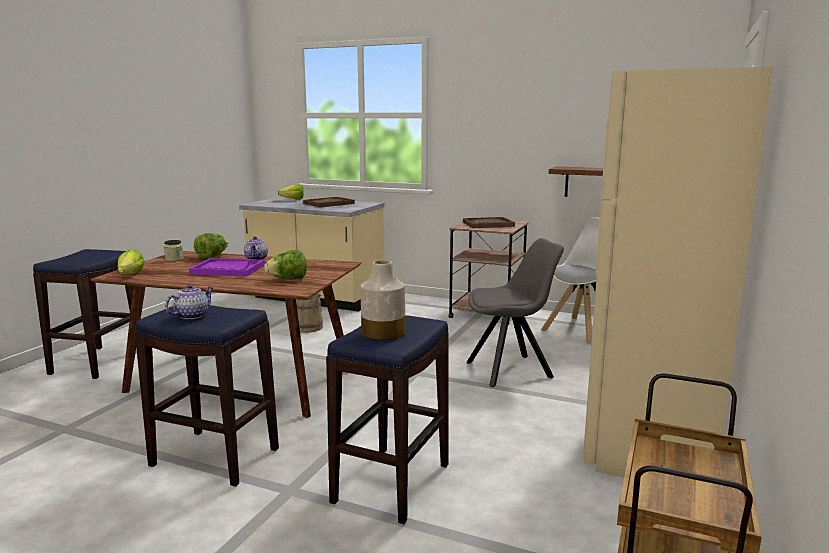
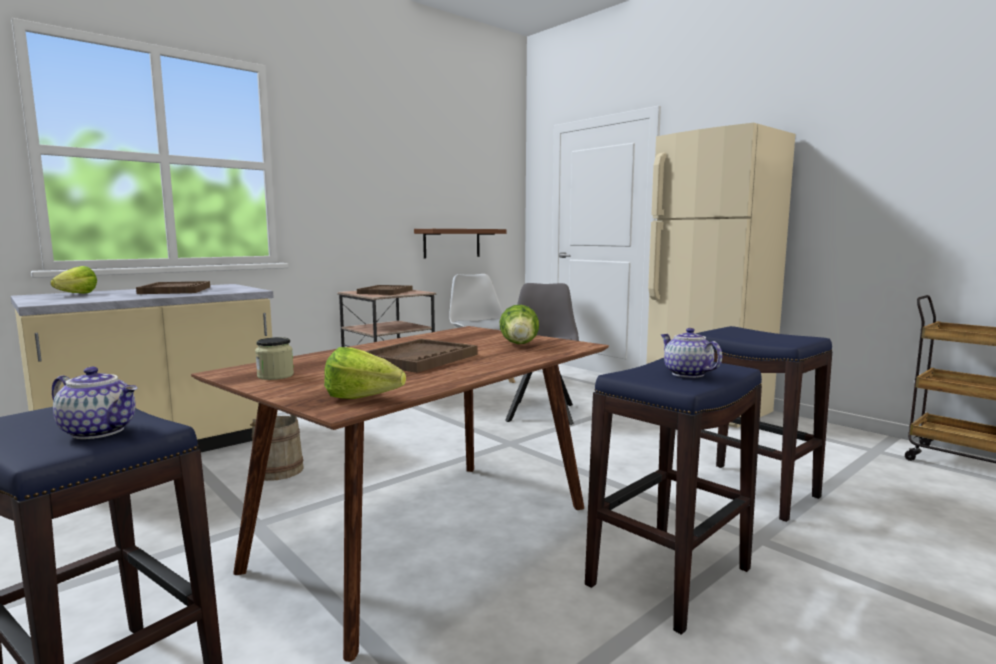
camera: 65 degrees left, 5 degrees down
(212, 257) = (308, 360): lettuce -> none
(227, 269) = (419, 358): purple tray -> brown tray
(257, 259) = (374, 347): teapot -> teapot (100, 431)
(382, 332) = (769, 336): beige vase -> none

